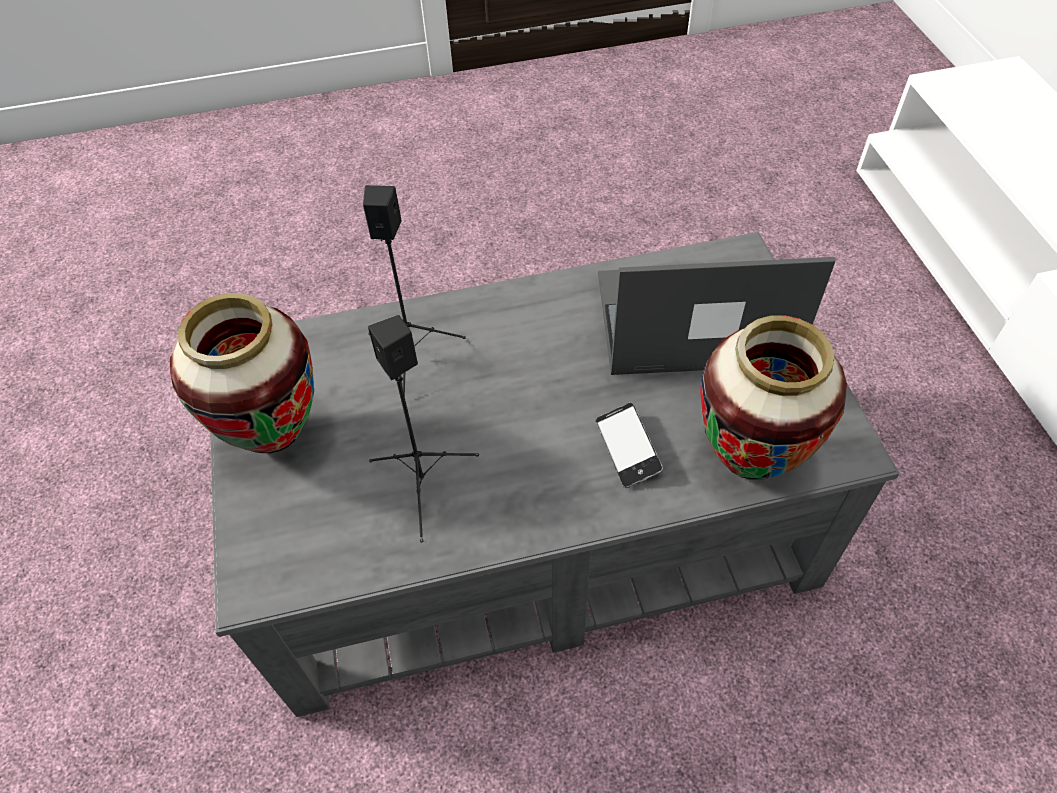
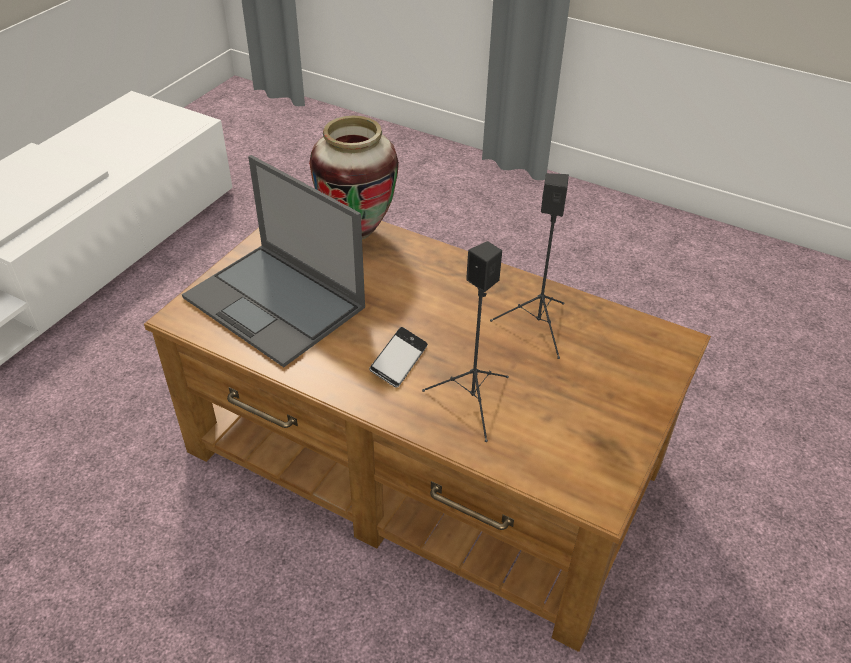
camera: 140 degrees left, 10 degrees down
(276, 436) = (611, 412): vase -> none
(531, 522) = (424, 460): grey coffee table -> brown coffee table
(627, 449) = (407, 272): phone -> phone (399, 361)

